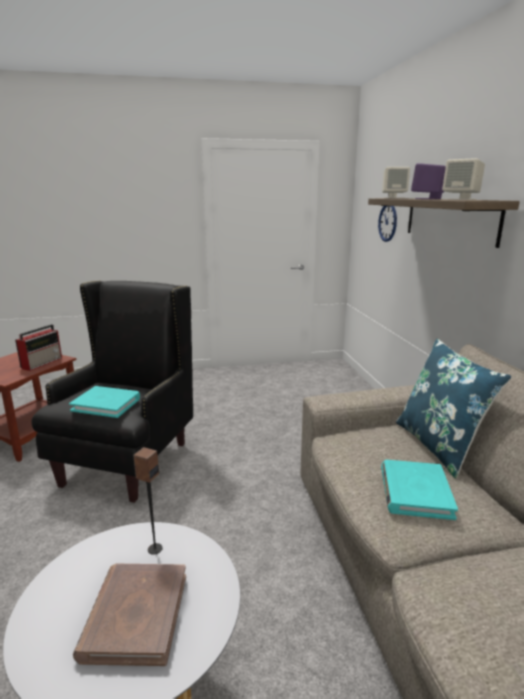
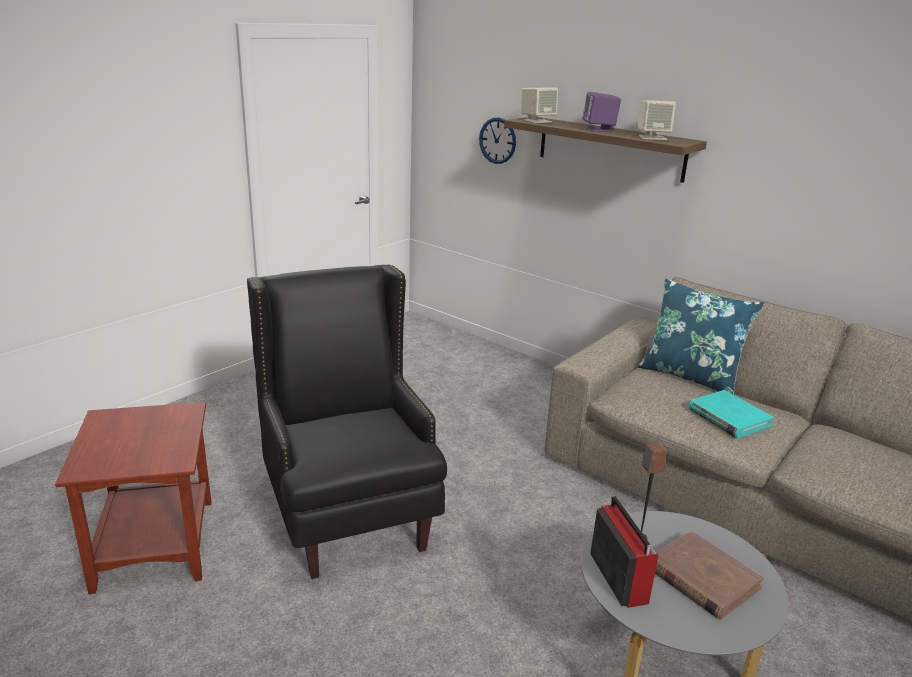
camera: 40 degrees left, 5 degrees up
(43, 363) = (173, 423): radio -> radio (618, 576)
(106, 404) = (374, 443): turquoise book -> none

